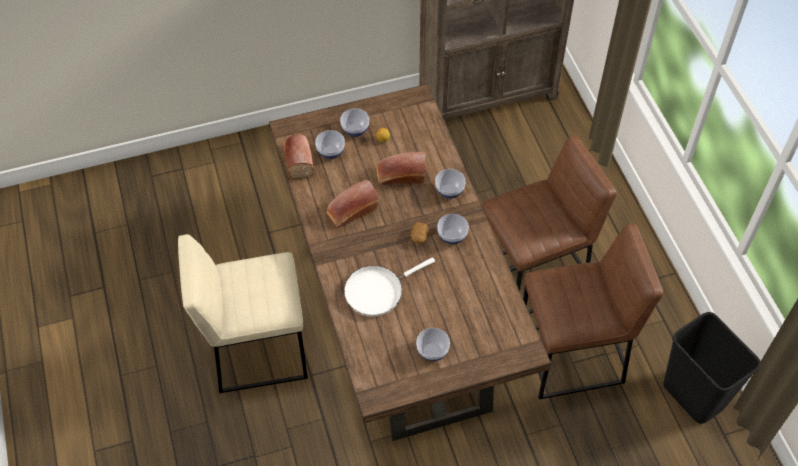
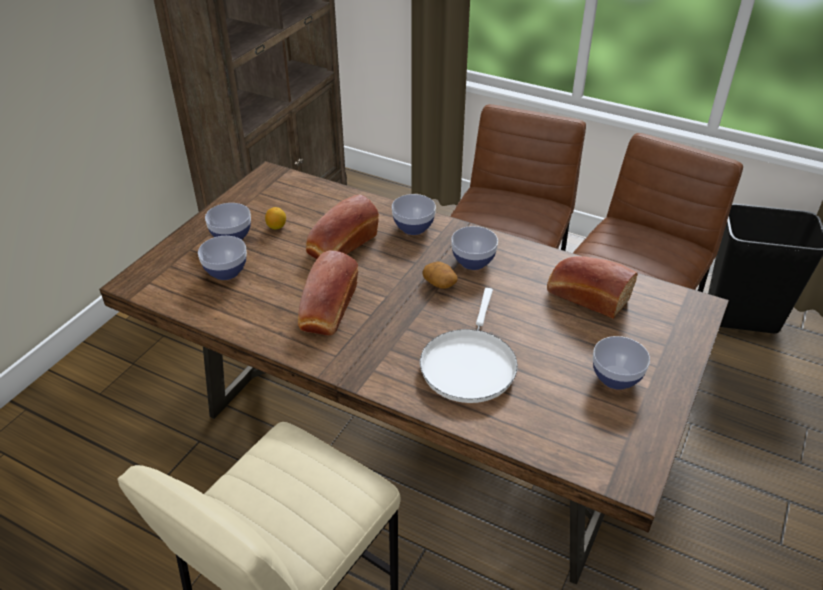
camera: 45 degrees left, 15 degrees down
(298, 160) = (191, 302): bread -> bread (585, 296)

